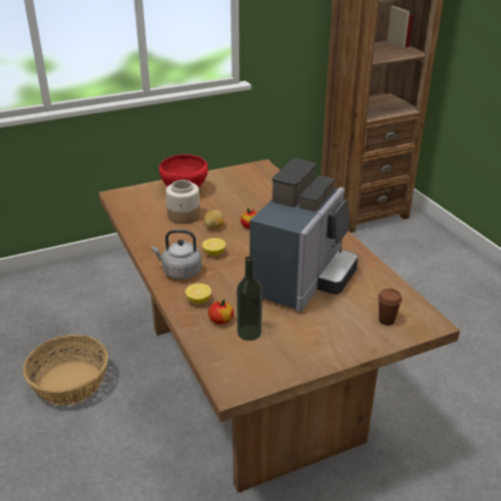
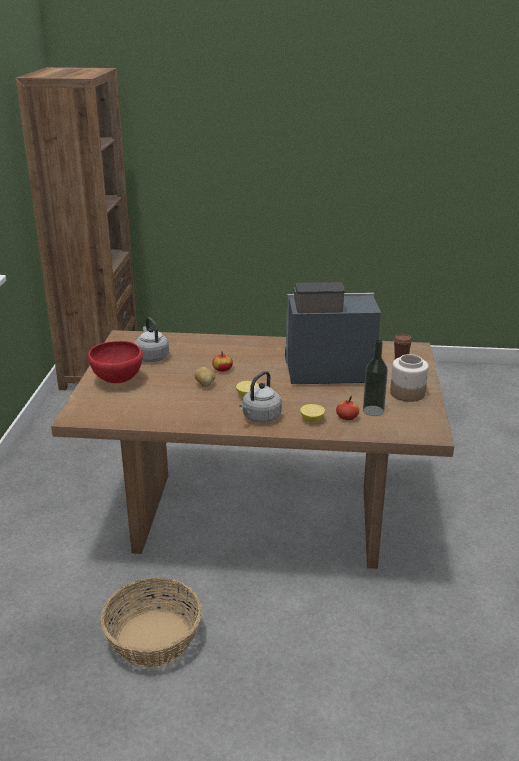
camera: 60 degrees left, 5 degrees down
(184, 216) = (166, 393): jar -> jar (408, 393)
(239, 189) = (151, 357): none -> grey kettle
(303, 280) = (325, 372): coffee machine -> coffee machine turned 60 degrees counterclockwise

